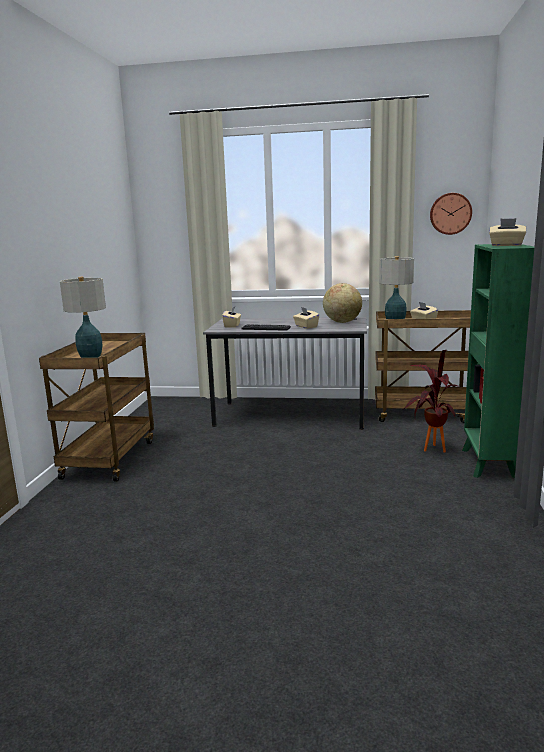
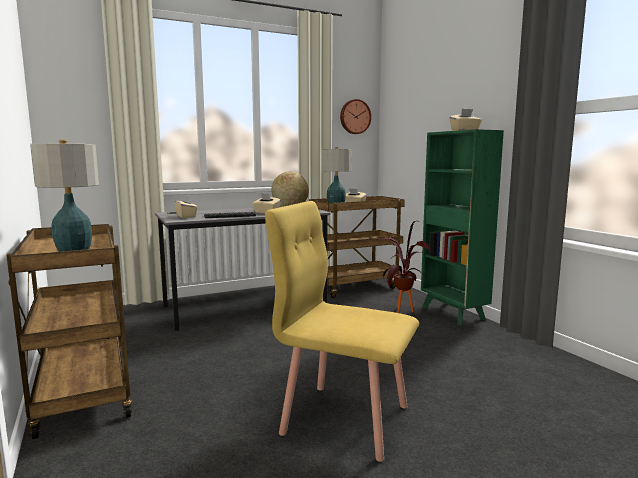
camera: 35 degrees left, 5 degrees down
(241, 525) = (345, 418): none -> yellow chair

